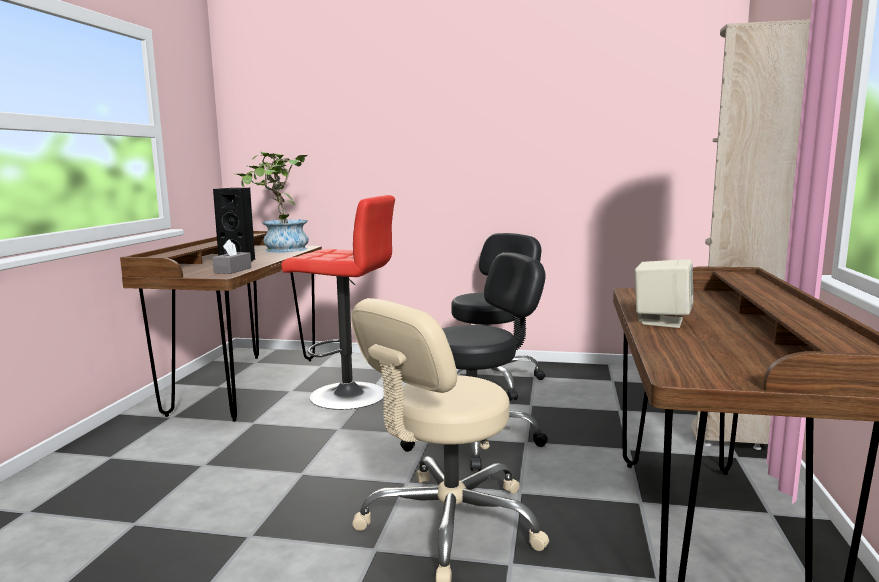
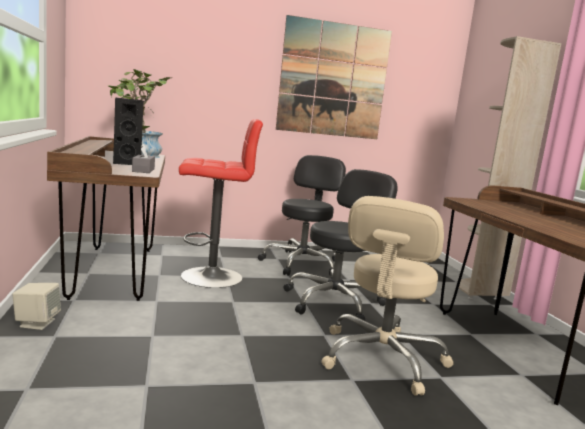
camera: 25 degrees left, 0 degrees up
(530, 127) = (333, 80): none -> picture
(661, 321) = (517, 217): beige speaker -> beige speaker (37, 323)

